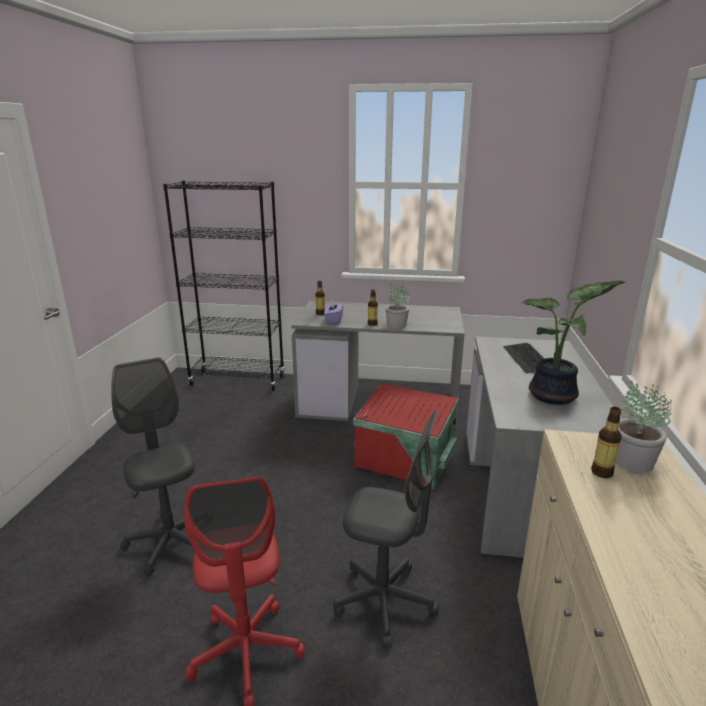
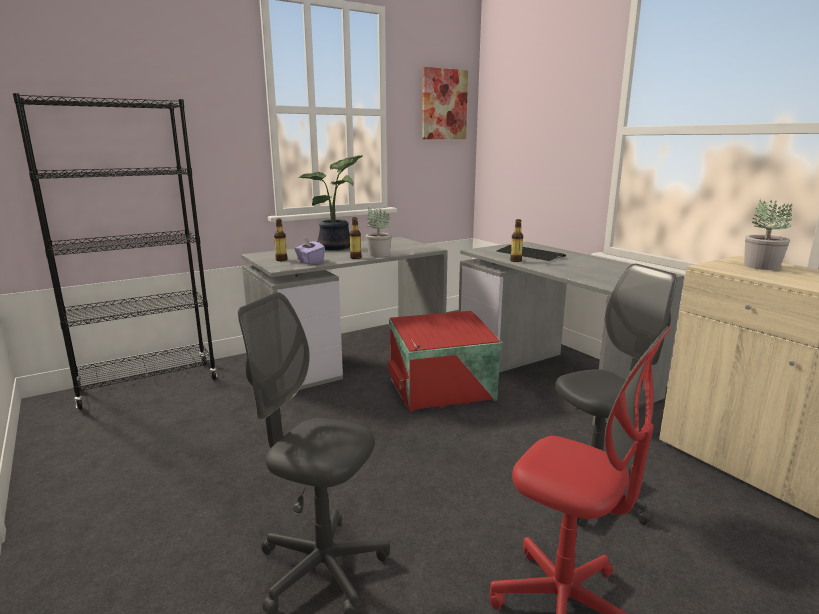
camera: 40 degrees left, 5 degrees down
(538, 177) = (444, 104): none -> picture
(555, 397) = (598, 268): potted plant -> potted plant (337, 247)
(601, 472) = (768, 274): bottle -> bottle (515, 261)

